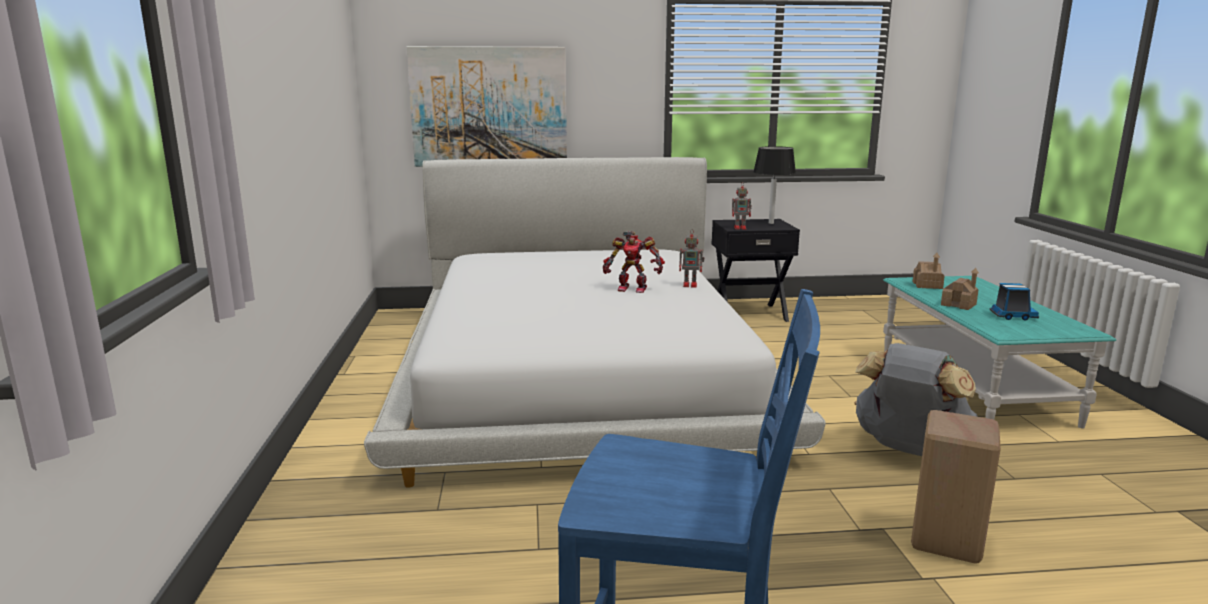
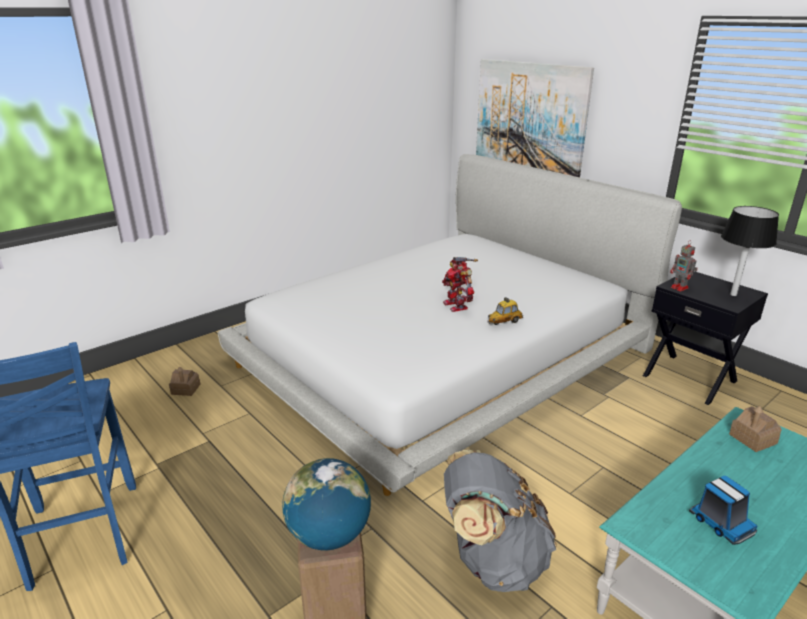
camera: 55 degrees right, 10 degrees up
(691, 285) = (504, 322): toy robot -> toy car
(958, 305) = (704, 474): toy house -> toy house (185, 389)
(965, 424) = (329, 535): none -> globe

